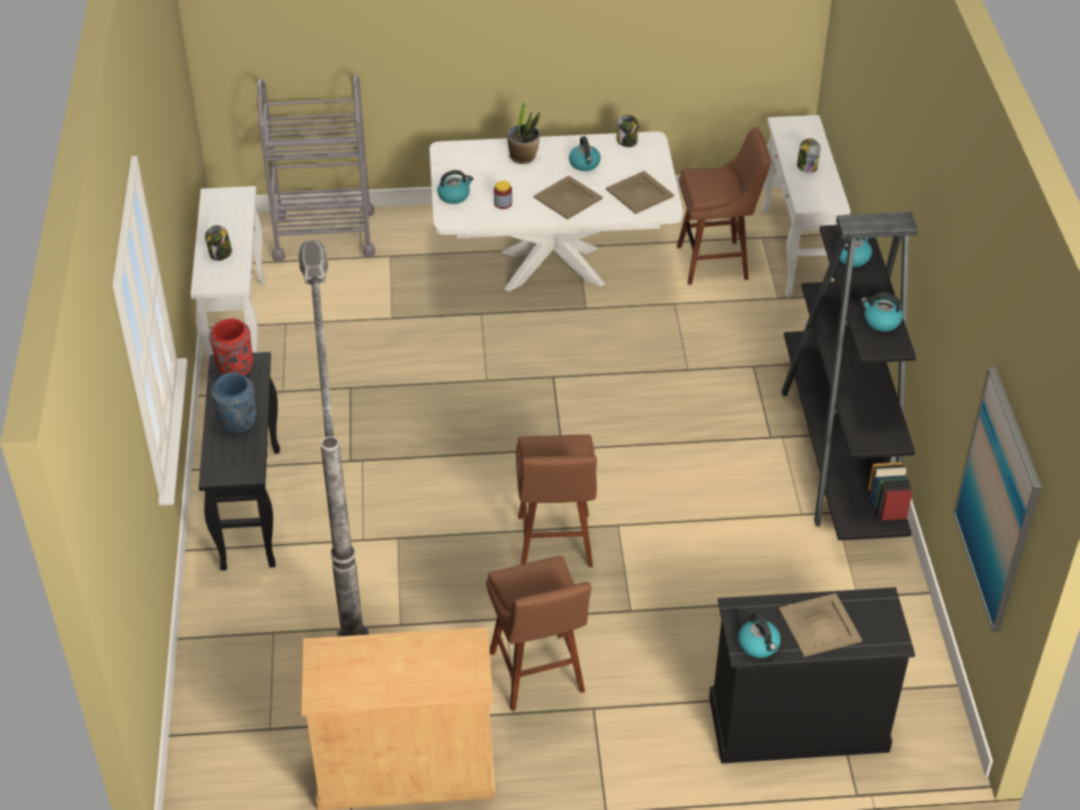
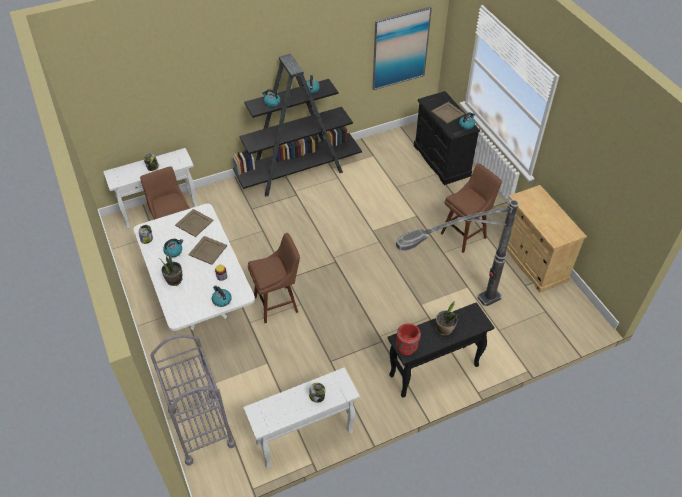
camera: 110 degrees left, 5 degrees up
(238, 422) = (444, 329): blue vase -> potted plant
(555, 545) = (395, 248): brown stool -> brown stool (278, 303)

